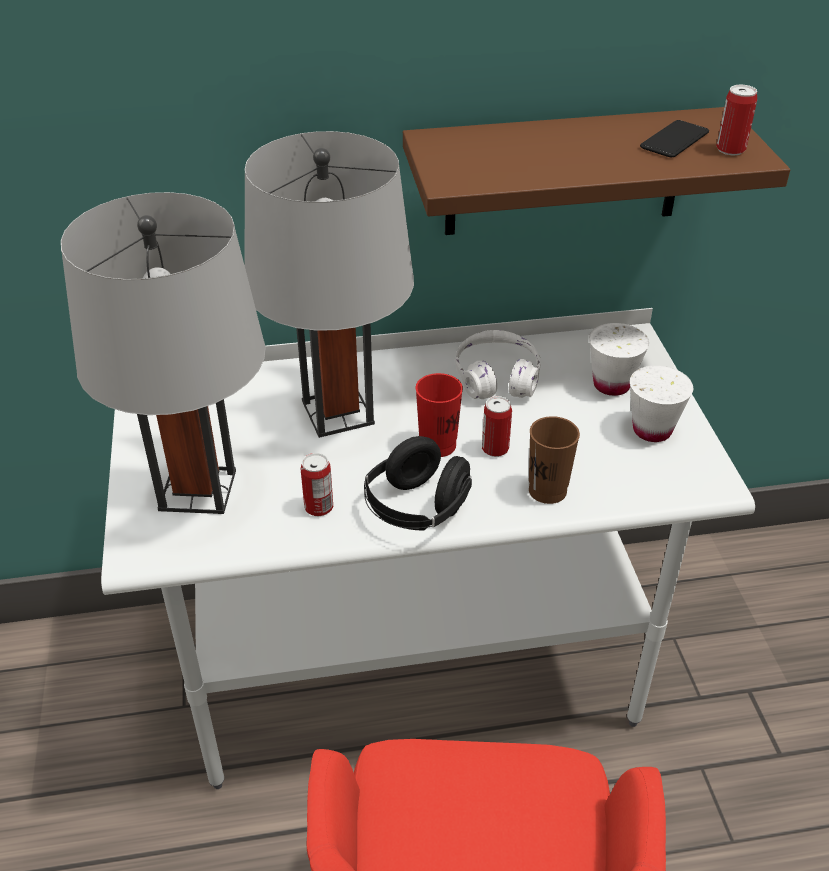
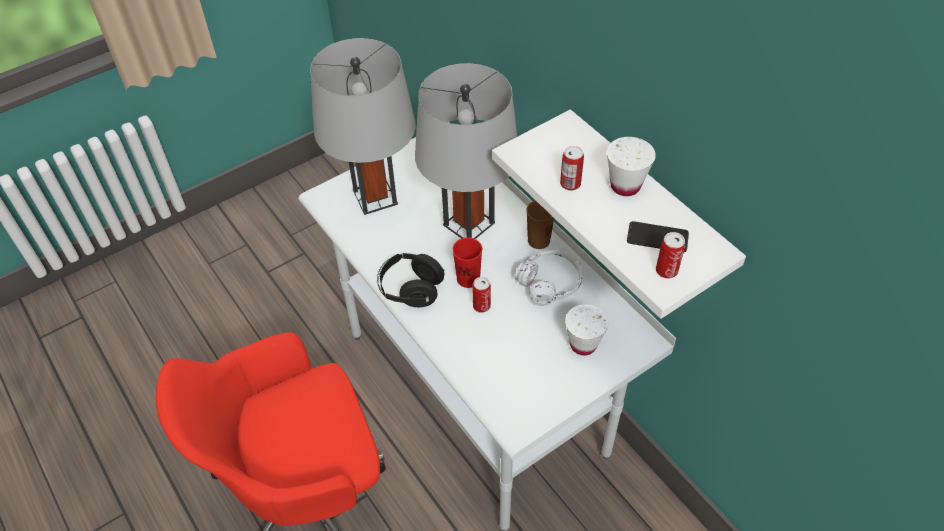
camera: 65 degrees right, 10 degrees up
(319, 507) = (389, 249): can -> can (570, 184)
(547, 491) = (459, 343): brown cup -> brown cup (538, 241)
(564, 172) = (645, 207): brown shelf -> white shelf
(652, 430) = (549, 380): white cup -> white cup (625, 186)

